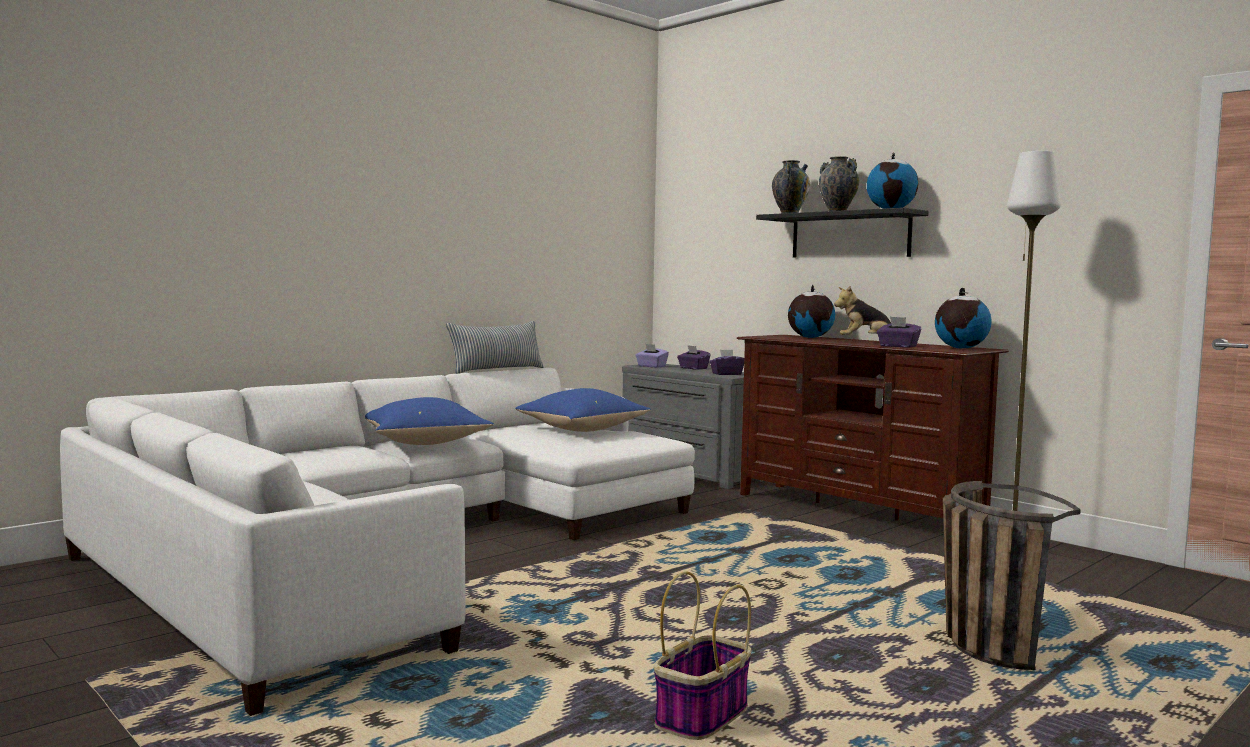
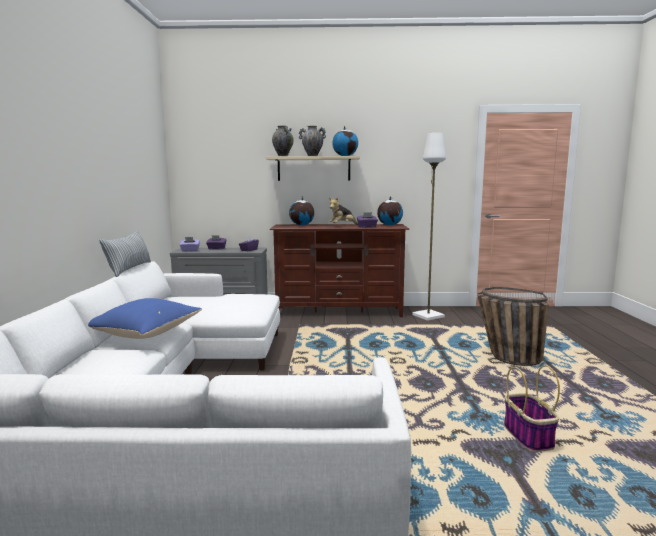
camera: 45 degrees left, 5 degrees up
(582, 430) = (212, 299): blue pillow -> none
(850, 235) = (314, 169): black shelf -> beige shelf

